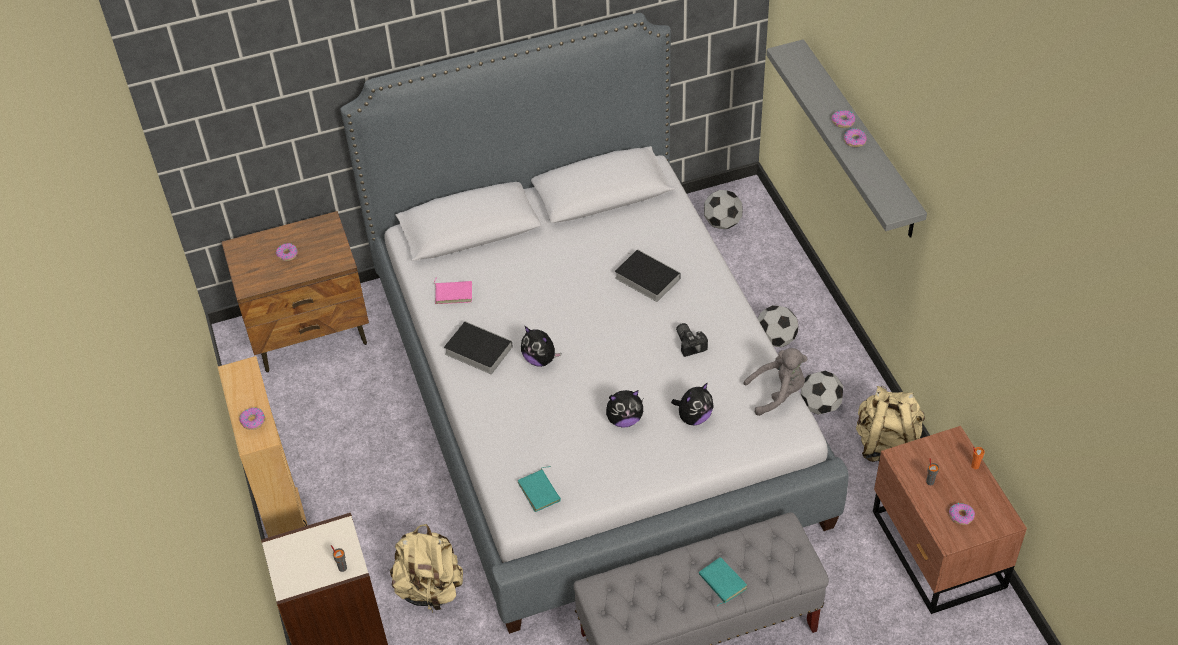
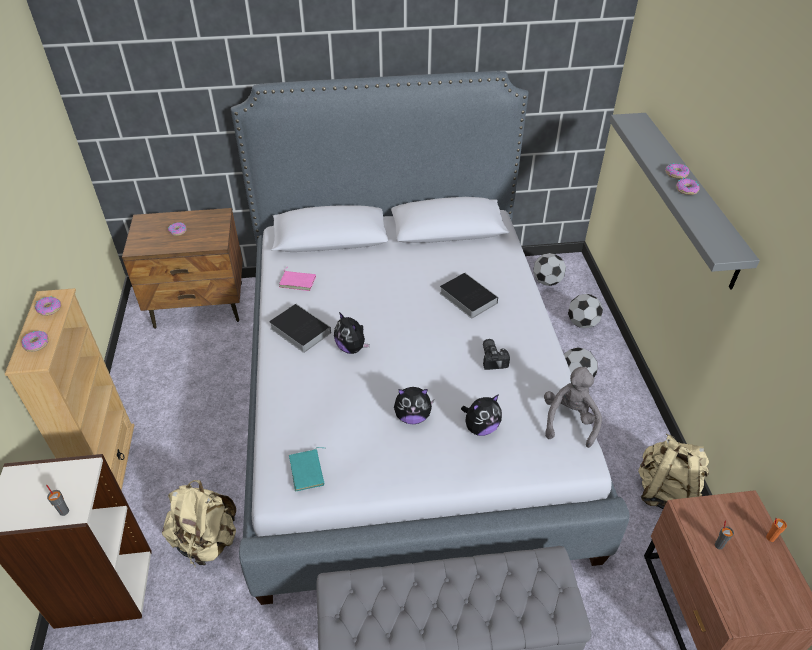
camera: 10 degrees right, 5 degrees down
(721, 582) = (471, 611): turquoise book -> none
(778, 393) = (569, 421): grey plush toy -> grey plush toy turned 75 degrees counterclockwise
(819, 406) = (605, 443): football -> football (582, 323)
(961, 516) = (752, 593): donut -> donut (49, 308)

